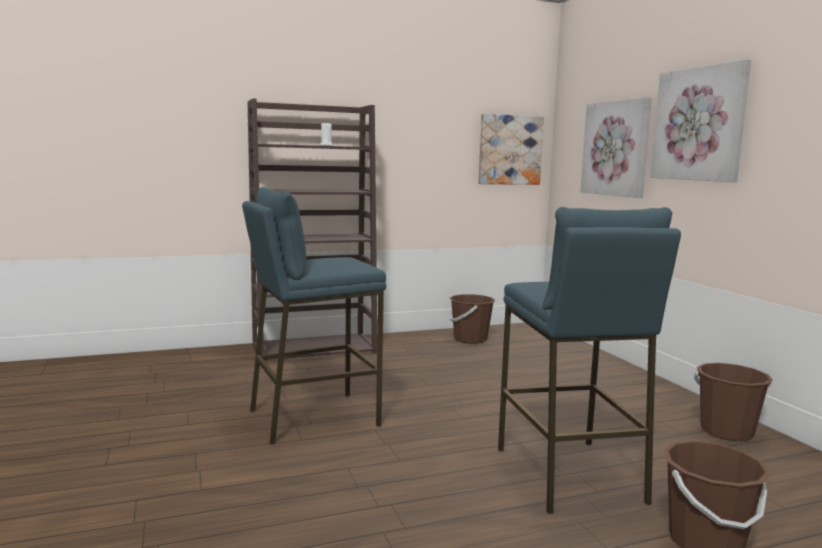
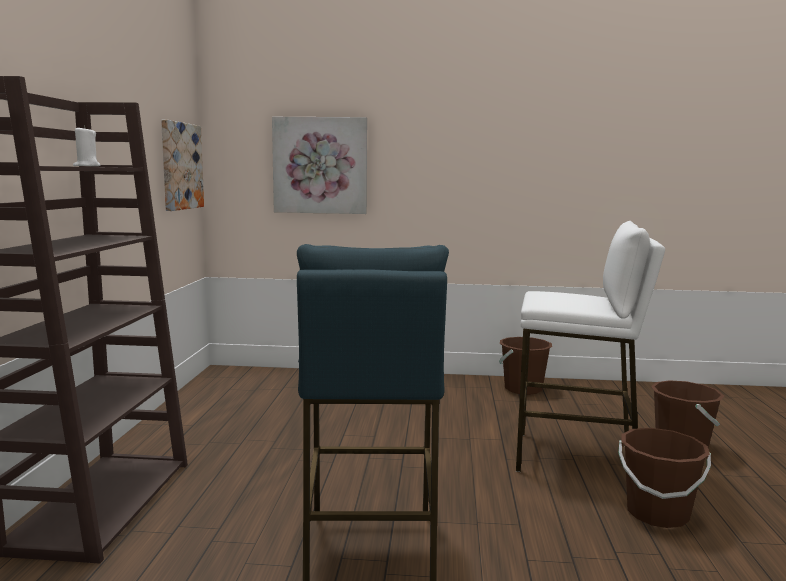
camera: 65 degrees left, 0 degrees up
(470, 339) = (216, 406): brown bucket -> brown bucket (657, 513)
(569, 475) = (576, 458): blue stool -> white stool
(699, 124) = (428, 146): picture -> none

